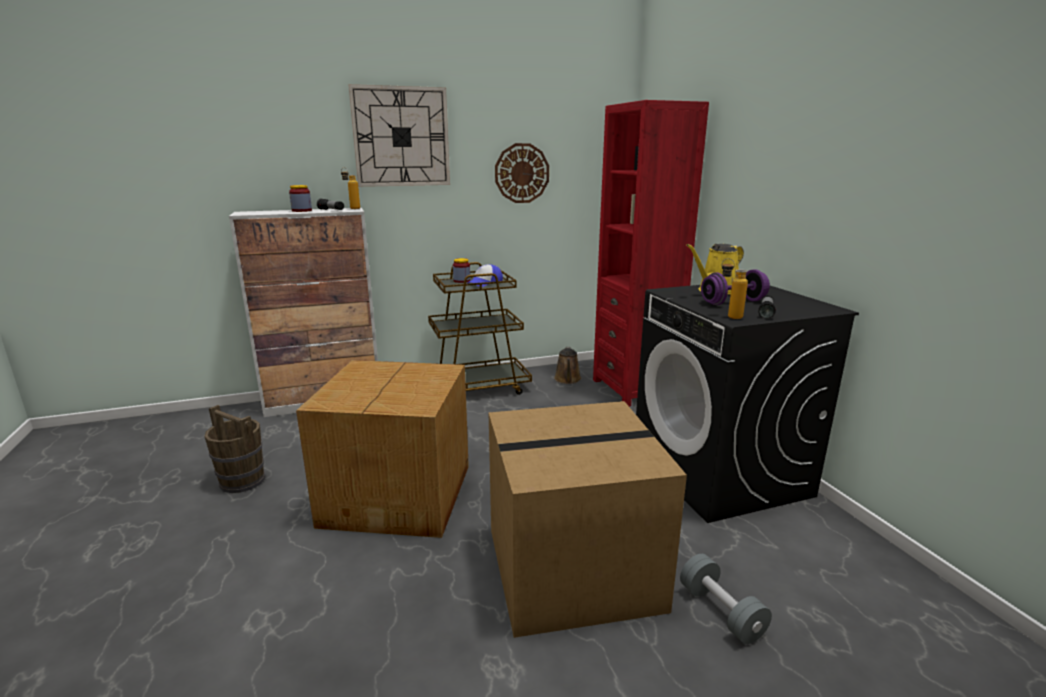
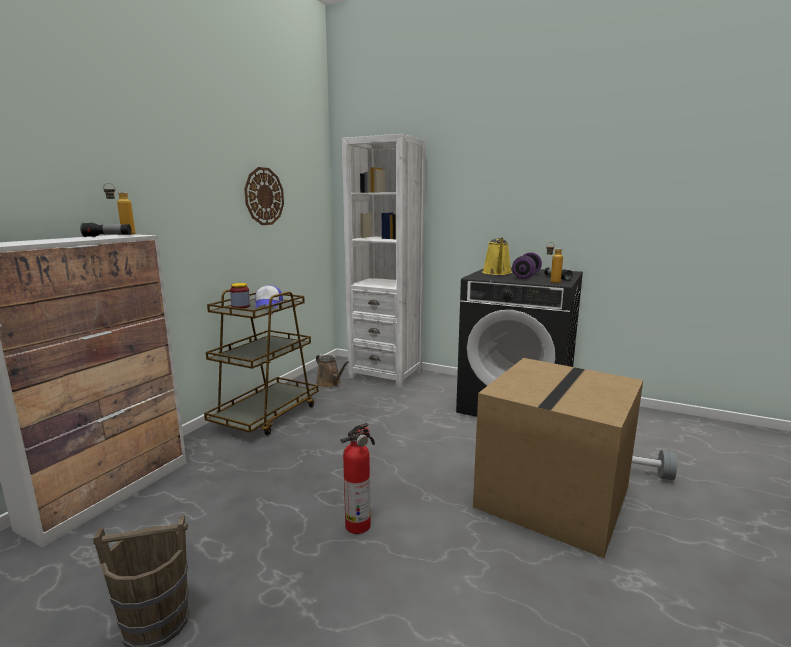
camera: 45 degrees left, 5 degrees down
(302, 210) = (66, 239): jar -> none
(400, 493) = (359, 524): cardboard box -> fire extinguisher
(401, 137) = (160, 151): wall clock -> none
(634, 389) = (386, 374): red bookcase -> white bookcase

